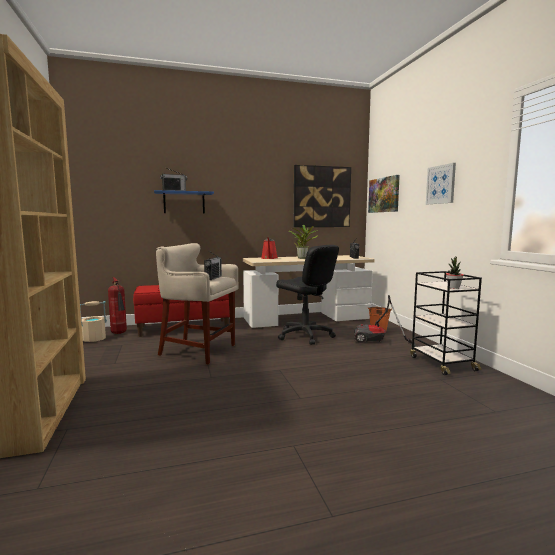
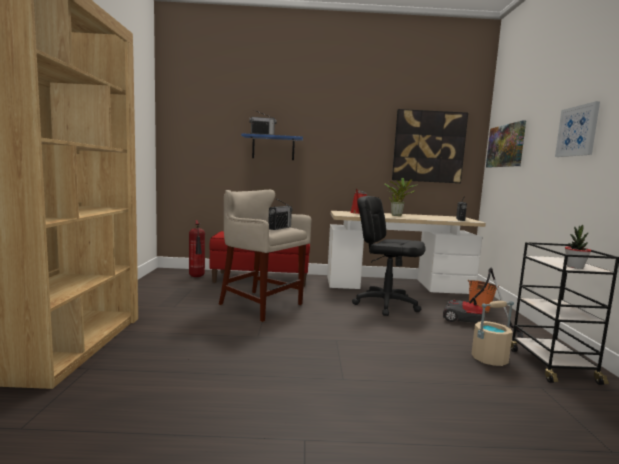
camera: 15 degrees right, 0 degrees up
(94, 339) = (171, 280): beige bucket -> beige bucket (489, 359)
(305, 336) = (386, 304): black office chair -> black office chair turned 150 degrees clockwise

